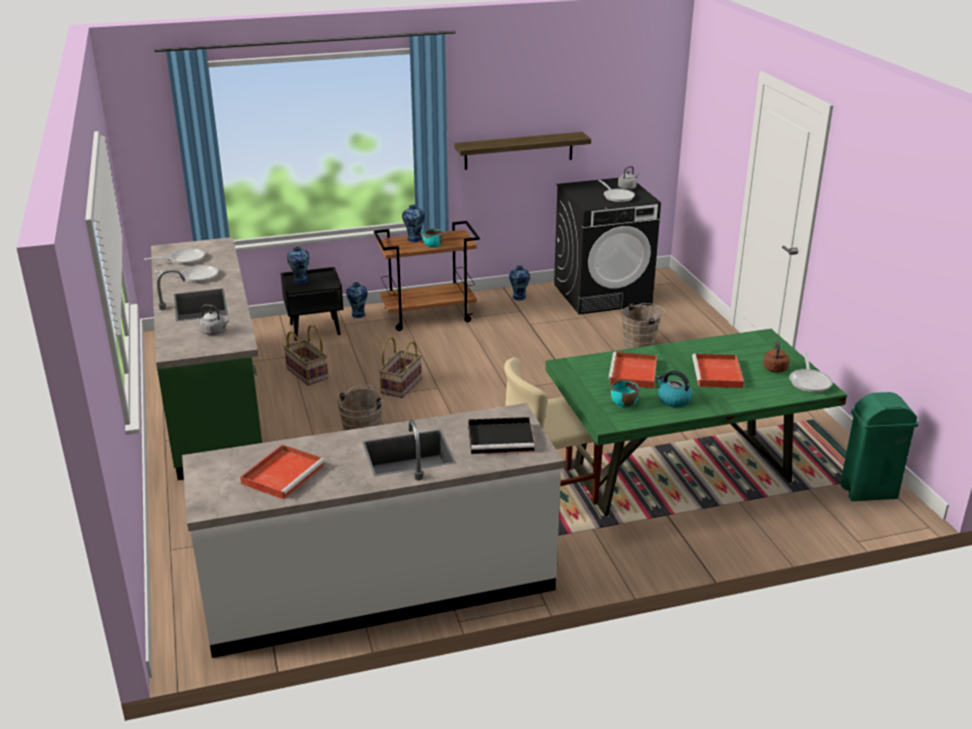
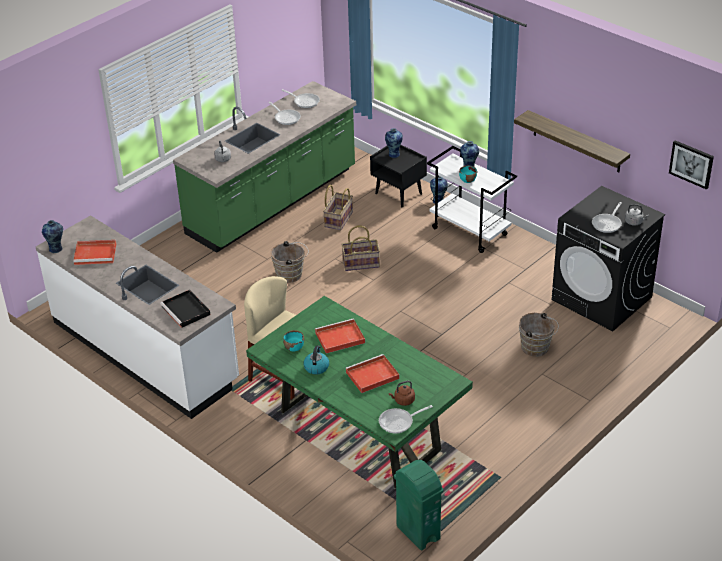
camera: 60 degrees right, 10 degrees up
(429, 316) = (470, 231): brown cart -> white cart
(519, 297) = (548, 259): vase -> vase (56, 249)
(648, 108) = (691, 164): none -> picture

